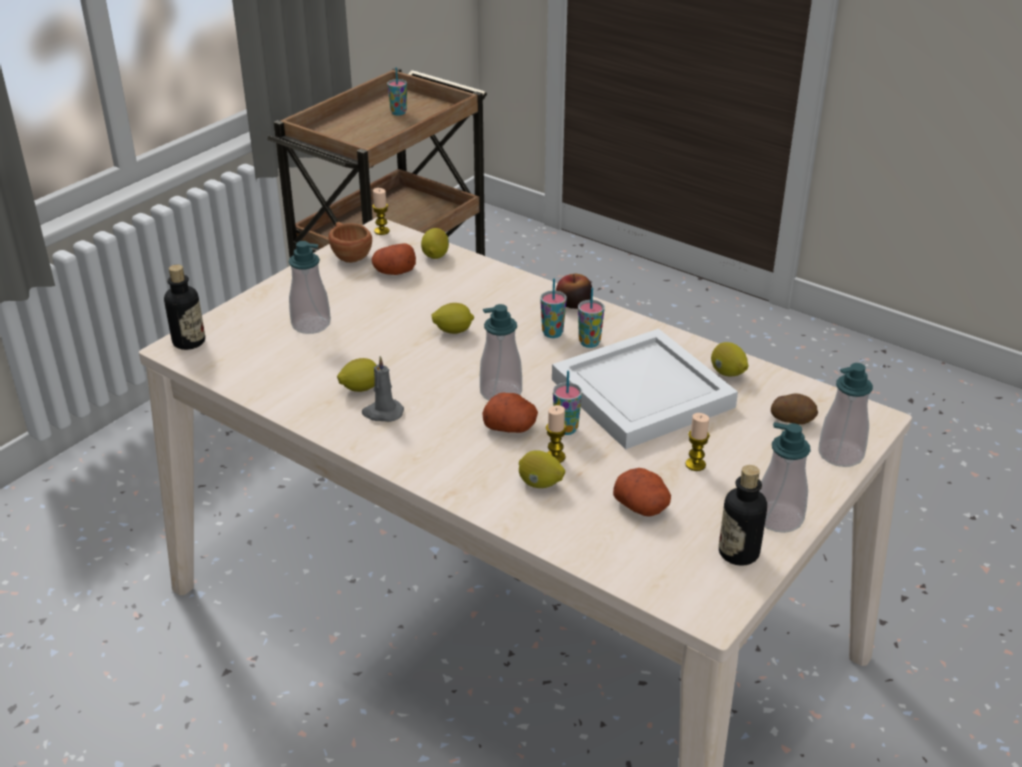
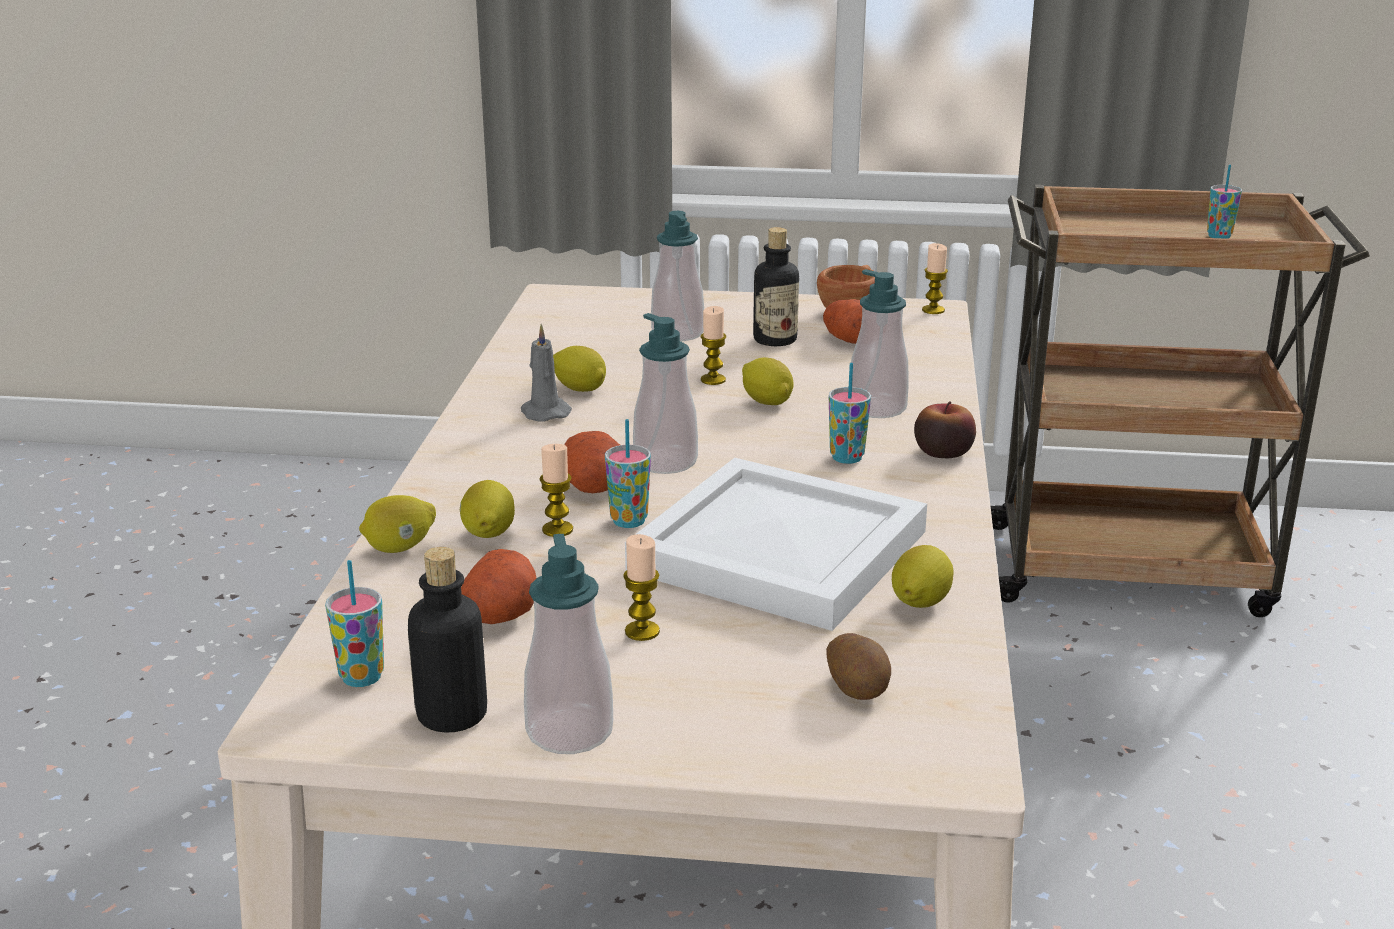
camera: 60 degrees right, 10 degrees down
(189, 342) = (571, 296): bottle -> bottle (775, 340)
(400, 337) = (713, 380): none -> candle
(436, 255) = (927, 349): lemon -> lemon (400, 548)
(589, 343) = (858, 486): cup -> cup (361, 677)
(840, 454) = (807, 755): soap dispenser -> soap dispenser (877, 408)

